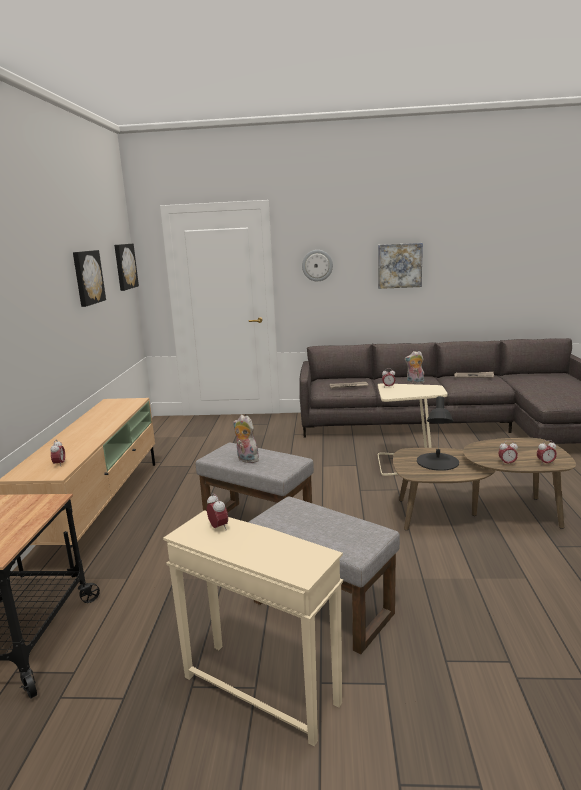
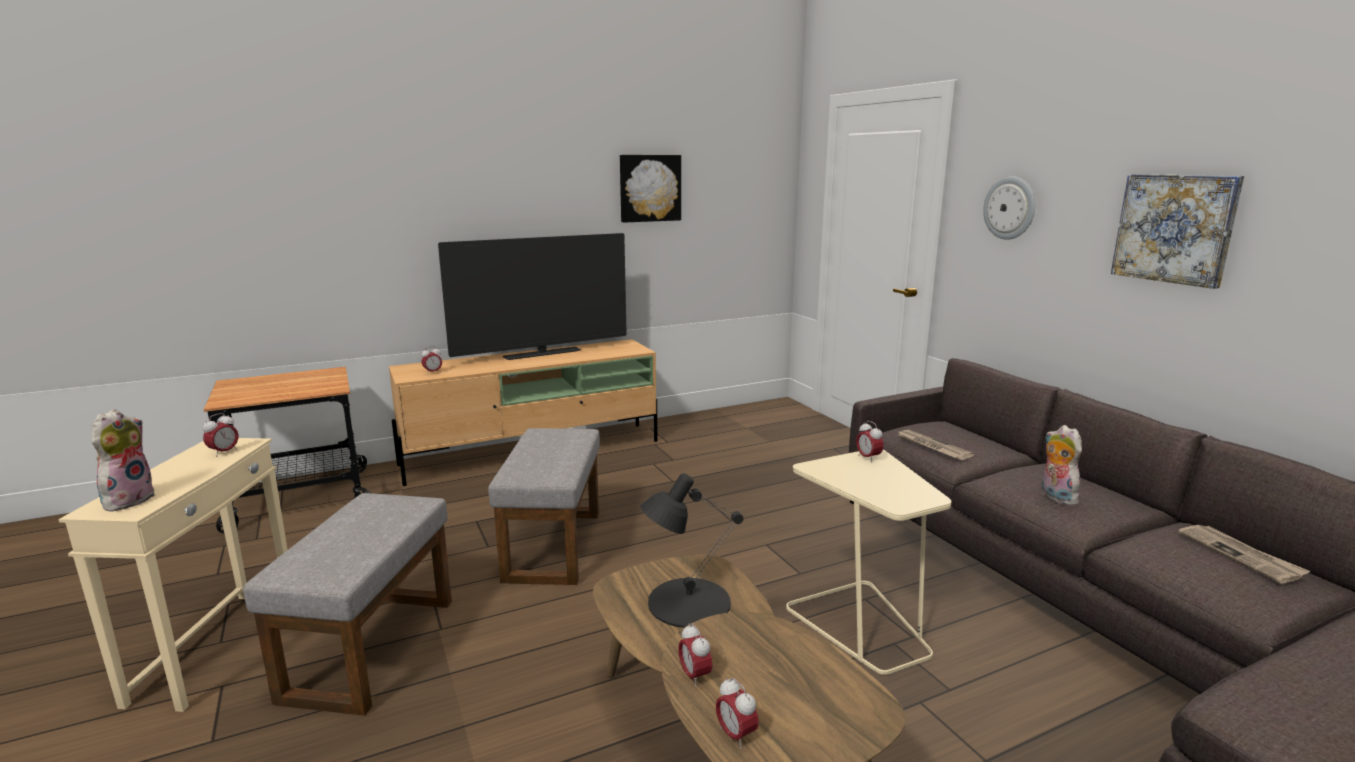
camera: 60 degrees right, 0 degrees up
(85, 425) = (542, 354): none -> television
(124, 266) = (763, 181): picture -> none
(246, 460) = (542, 450): plush toy -> plush toy (128, 499)

